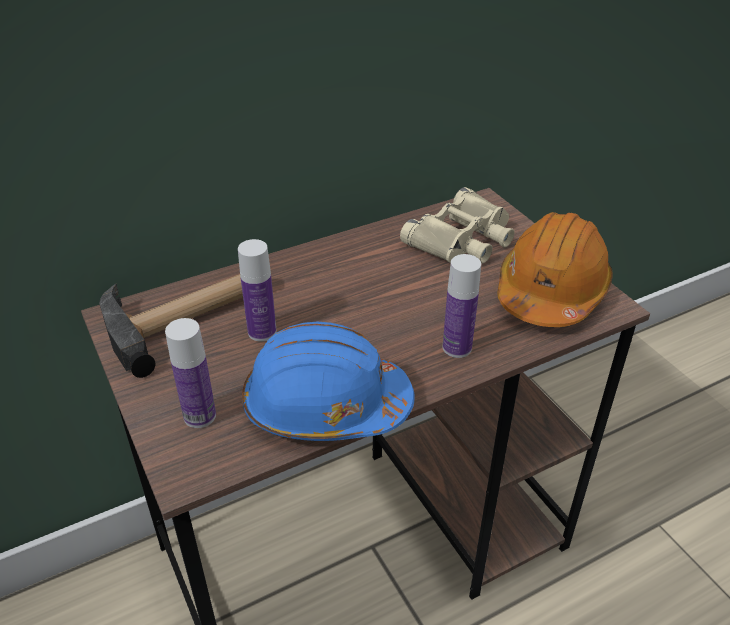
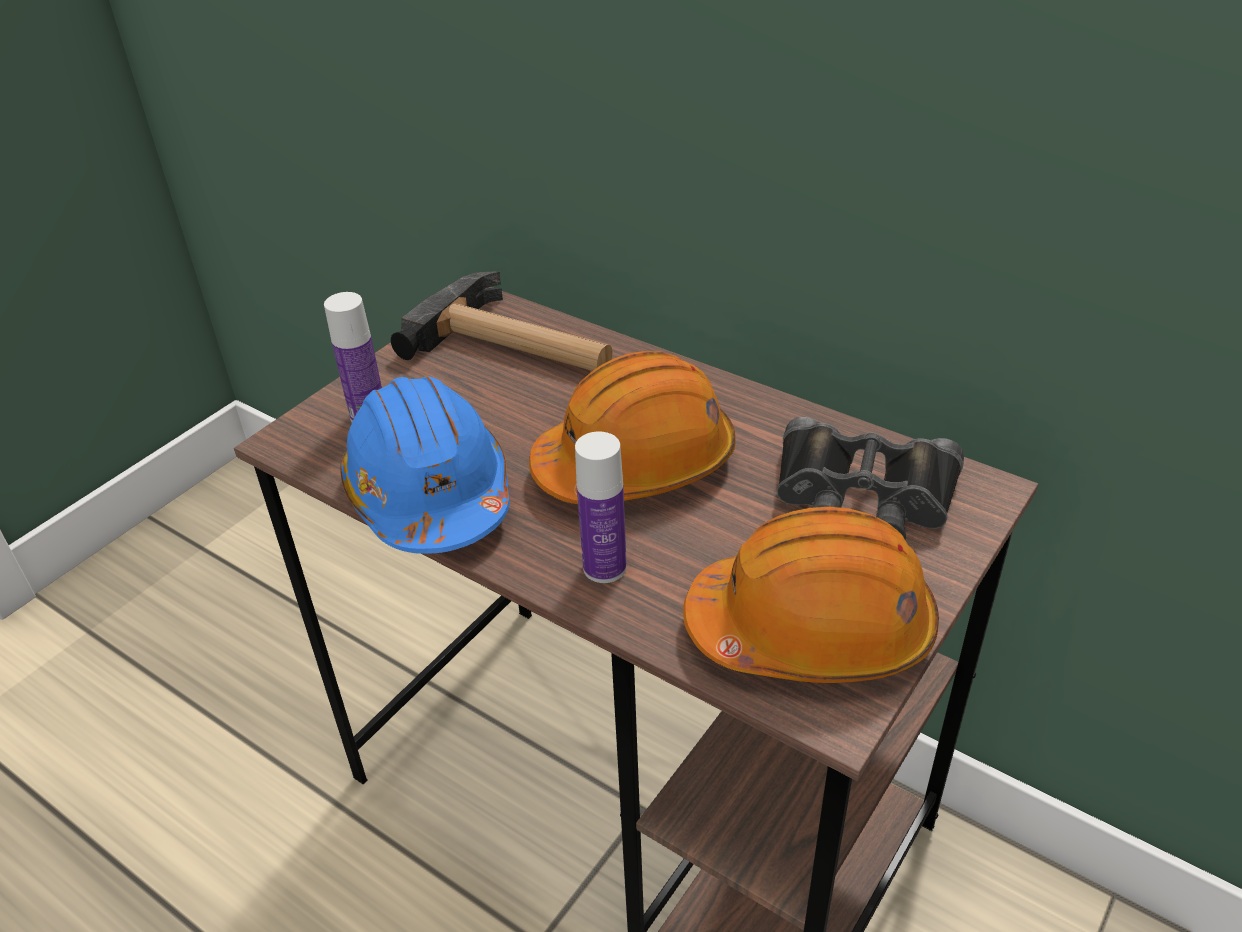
camera: 65 degrees right, 0 degrees up
(262, 332) = (524, 402): bottle -> none
(370, 304) = (636, 463): none -> orange hard hat
(463, 238) = (862, 497): beige binoculars -> black binoculars

